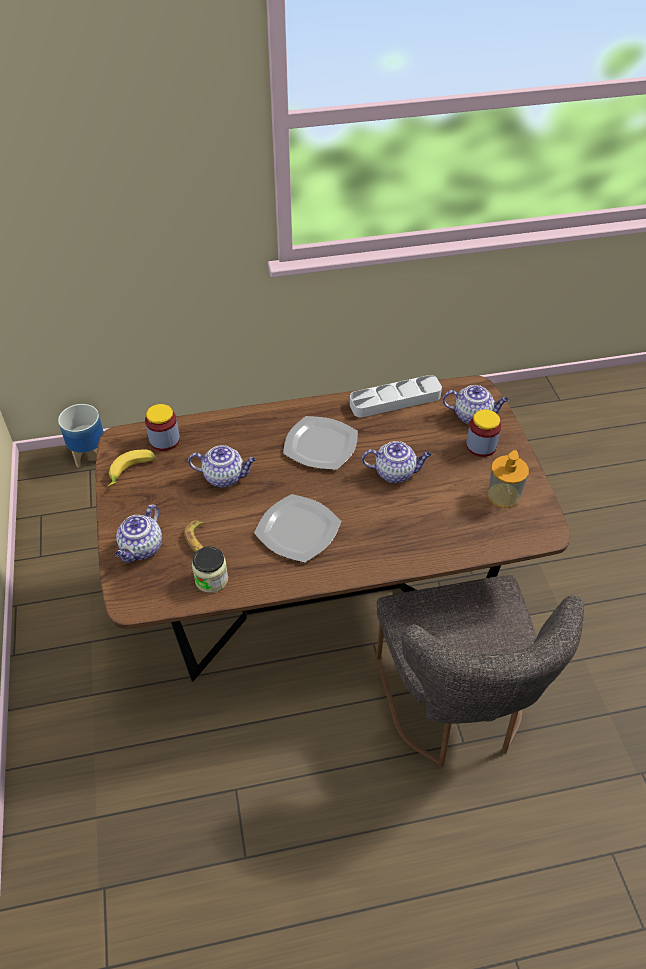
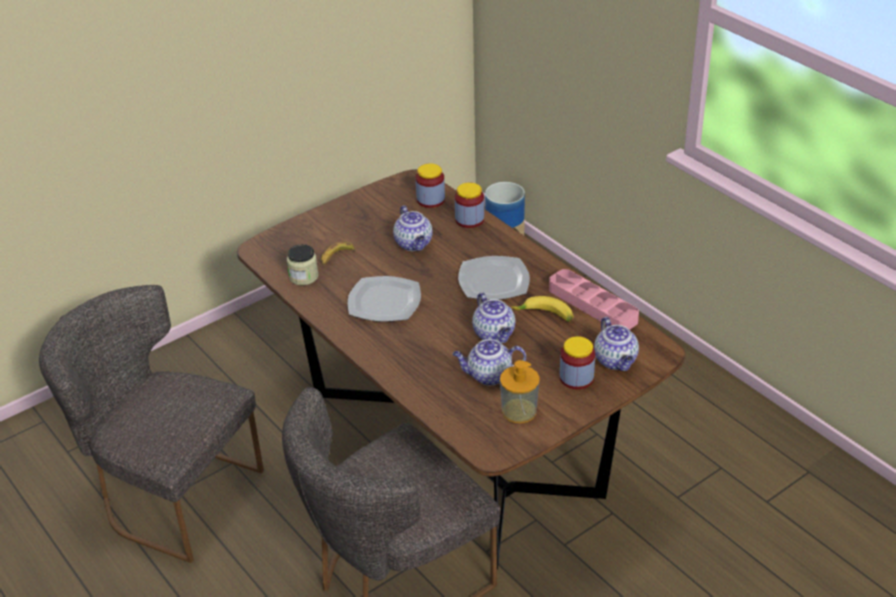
camera: 65 degrees right, 10 degrees down
(132, 472) = (383, 199): banana -> banana (544, 317)
(142, 549) = (310, 233): teapot -> teapot (488, 376)
(218, 426) = (469, 219): none -> jar
(244, 868) = (169, 494): none -> grey chair
(395, 400) = (592, 305): grey tray -> pink tray

